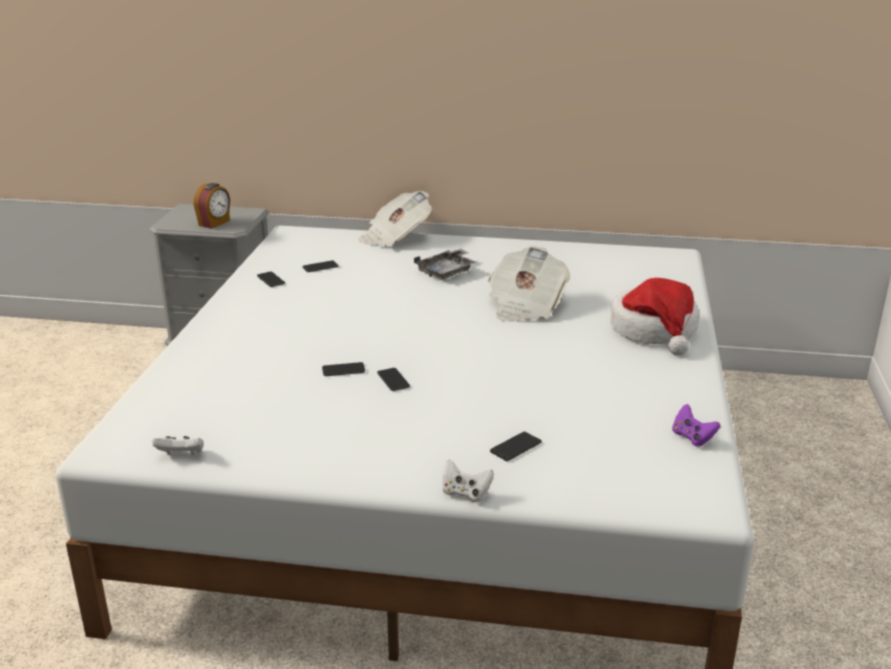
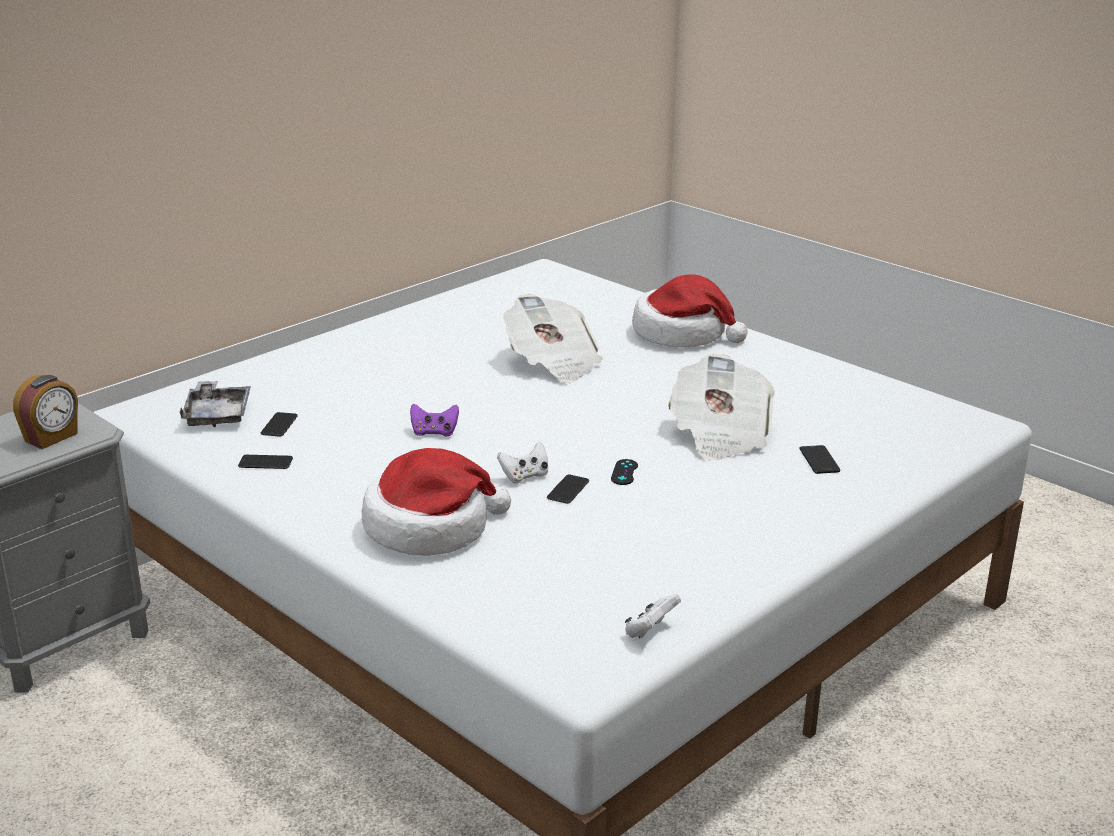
camera: 55 degrees left, 0 degrees up
(214, 223) = (52, 438): alarm clock -> alarm clock turned 60 degrees clockwise
(244, 346) = (430, 527): none -> hat
(393, 380) = (624, 472): phone -> black game controller
(395, 238) = (270, 363): newspaper -> newspaper (719, 435)
(447, 272) = (412, 369): grey tray -> grey tray (217, 414)
(465, 493) = (874, 507): white game controller -> white game controller (525, 476)
(692, 438) = (879, 390): purple game controller -> purple game controller (434, 432)

